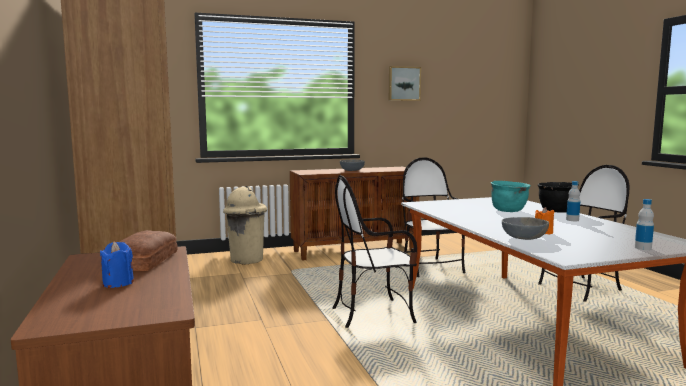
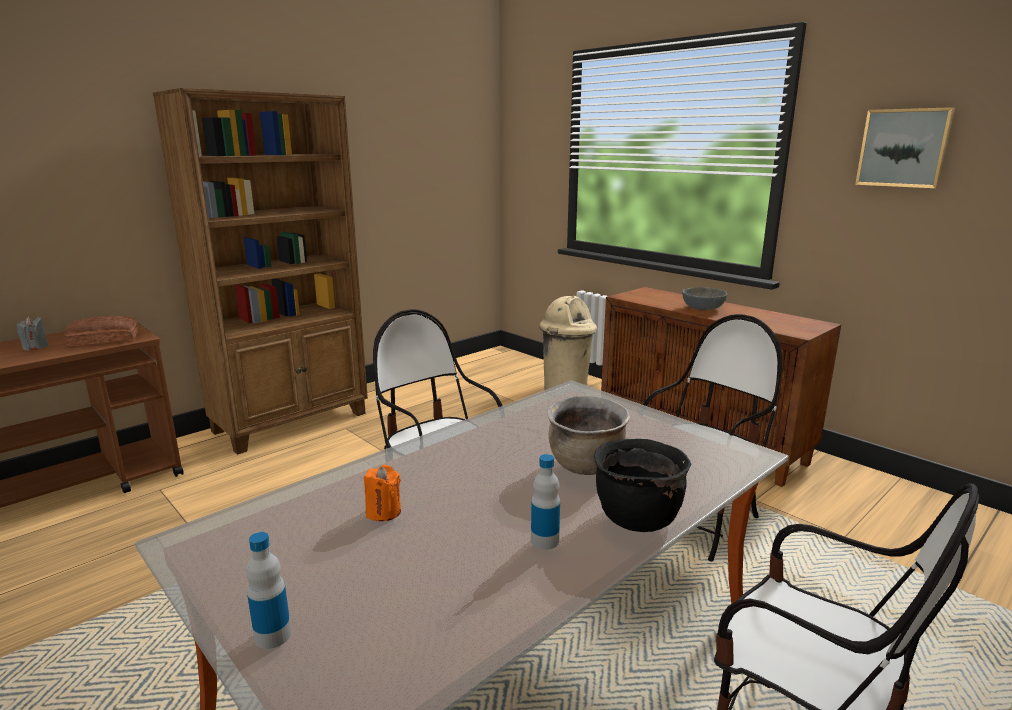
camera: 65 degrees right, 10 degrees up
(118, 283) = (35, 347): blue candle -> grey candle
(509, 210) = (586, 466): turquoise cooking pot -> brown cooking pot
(523, 238) = (325, 496): grey bowl -> none

